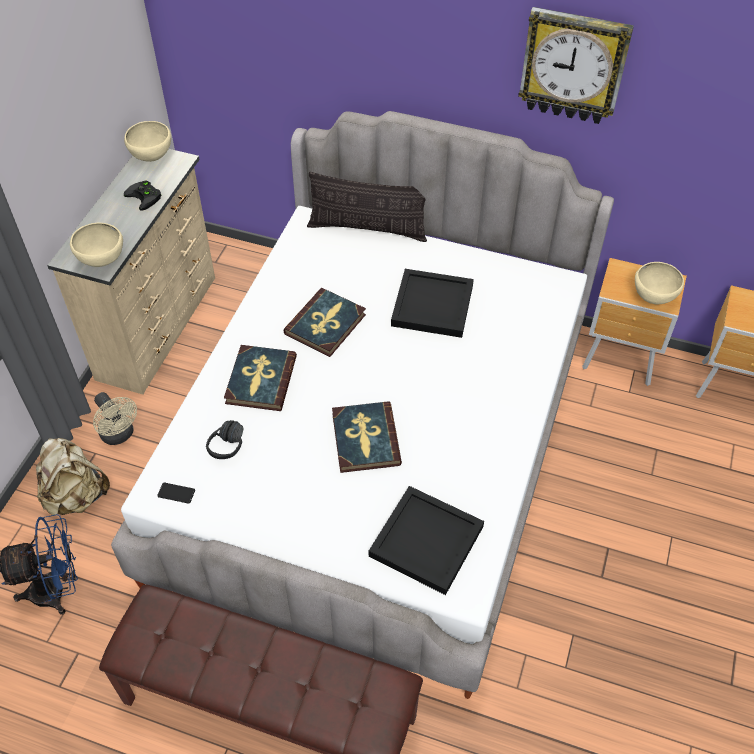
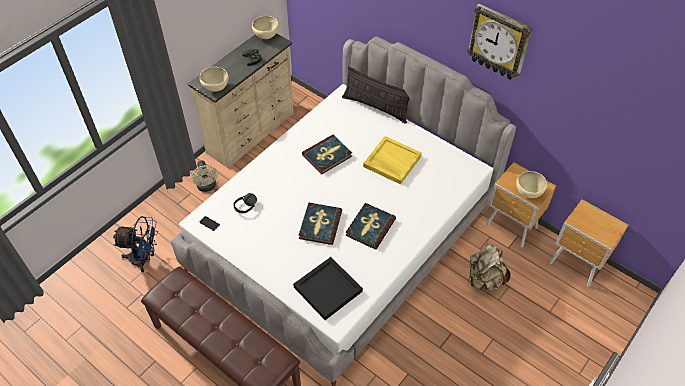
camera: 20 degrees right, 0 degrees up
(76, 496) = (172, 213): beige backpack -> beige backpack (484, 279)
(260, 380) = (278, 176): book -> book (370, 227)
(431, 306) = (391, 161): black tray -> yellow tray

